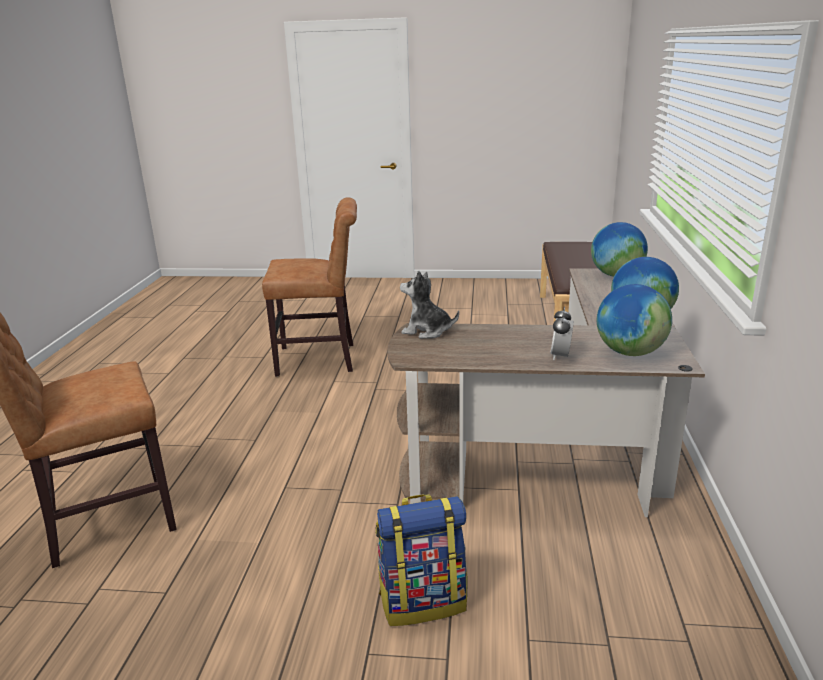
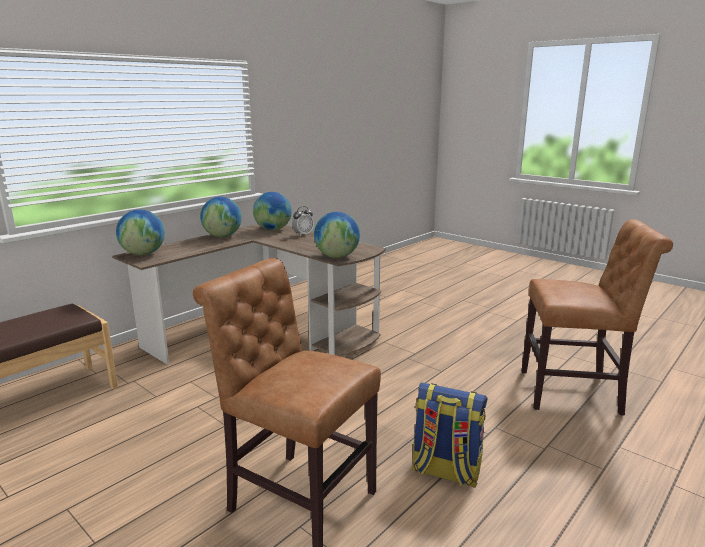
camera: 145 degrees left, 5 degrees down
(423, 601) = (411, 312): backpack -> backpack (445, 471)
(427, 331) = (337, 256): plush toy -> globe

